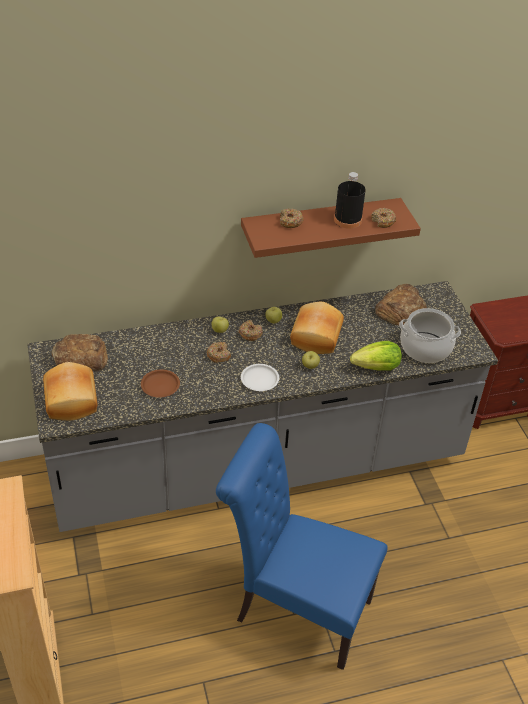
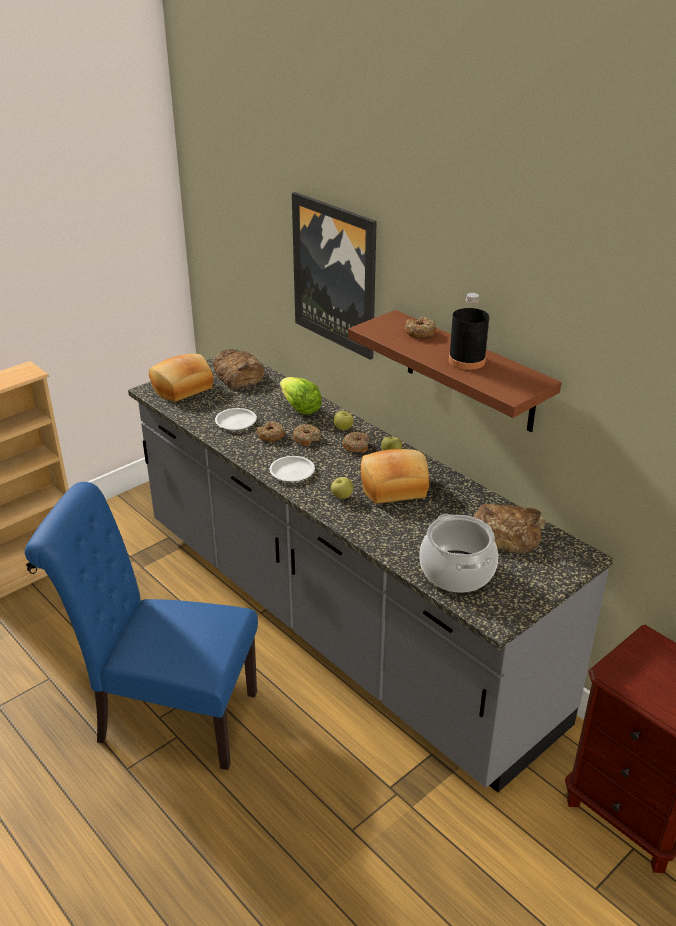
camera: 65 degrees right, 10 degrees down
(160, 385) = (236, 422): brown plate -> white plate
(166, 220) = (335, 274): none -> picture
(295, 607) = (168, 716): blue chair -> blue chair turned 75 degrees counterclockwise
(377, 368) = (383, 543): lettuce -> lettuce (300, 408)
(383, 221) = (493, 381): donut -> donut (271, 436)

